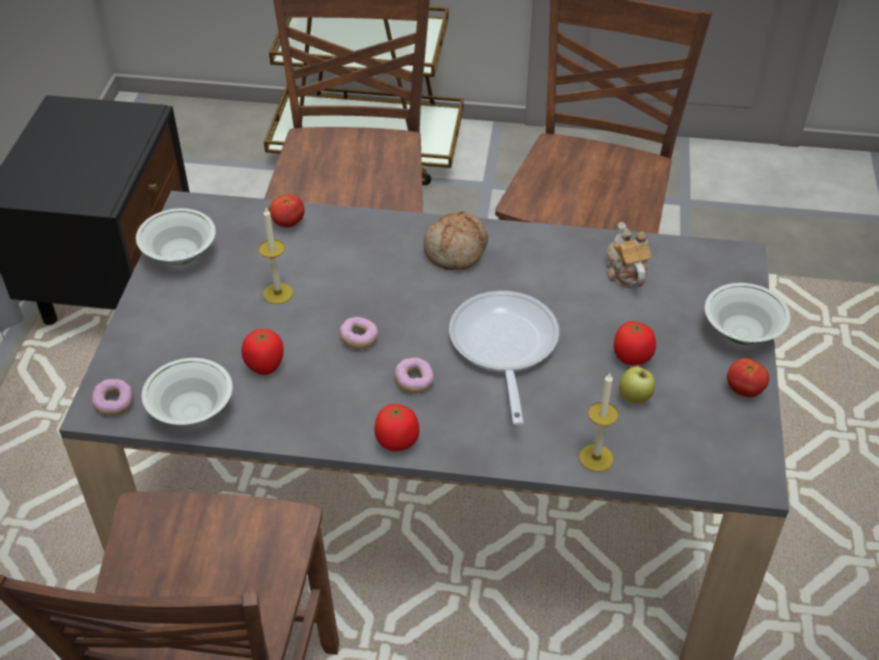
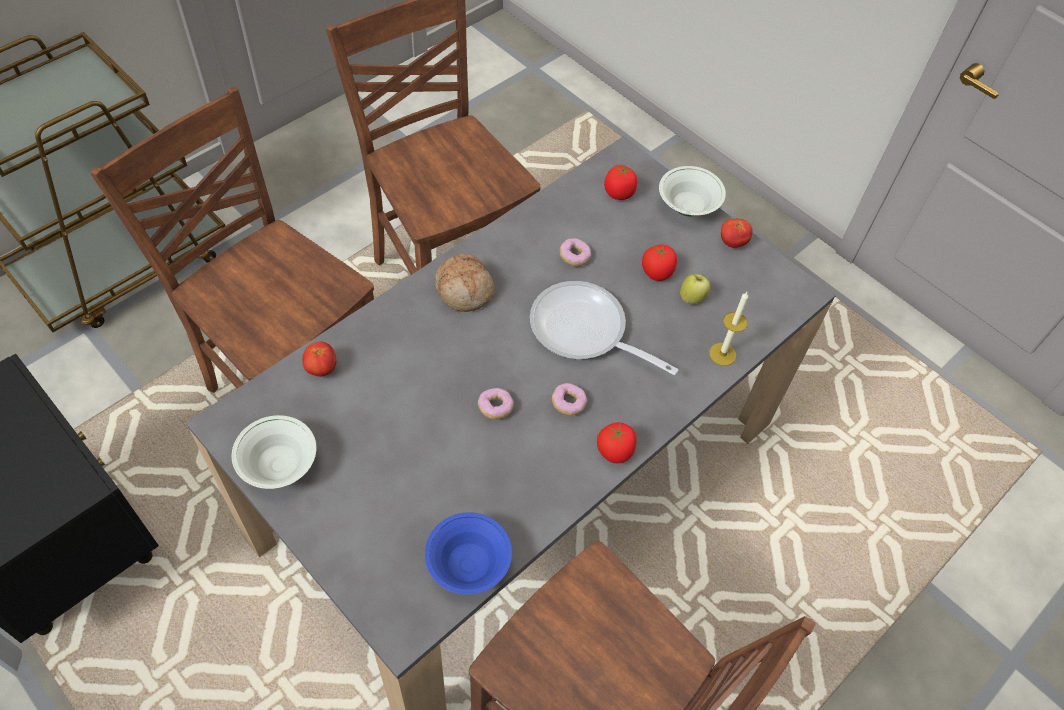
camera: 55 degrees left, 10 degrees up
(114, 403) = (406, 616): donut -> donut (574, 257)
(192, 412) = (468, 565): white bowl -> blue bowl
(265, 365) = (465, 485): tomato -> tomato (619, 194)
(278, 293) = (395, 426): candle -> none
(625, 272) = (579, 219): teapot -> none

